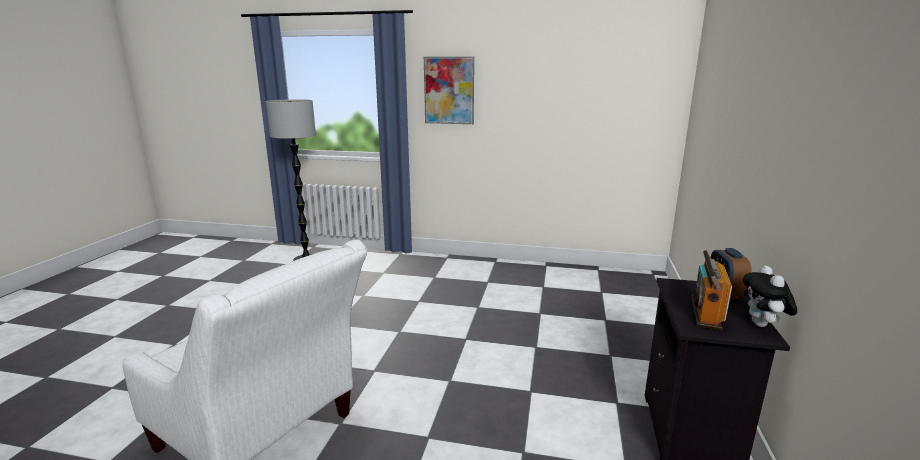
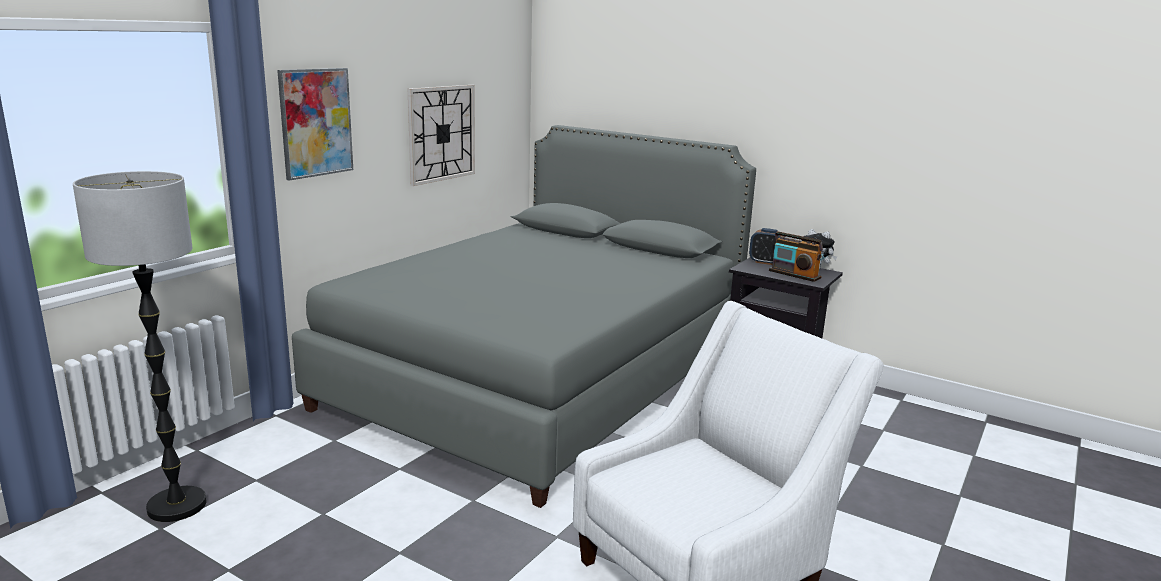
camera: 70 degrees left, 0 degrees up
(521, 308) = (539, 379): none -> grey bed
(564, 110) = (441, 133): none -> wall clock

